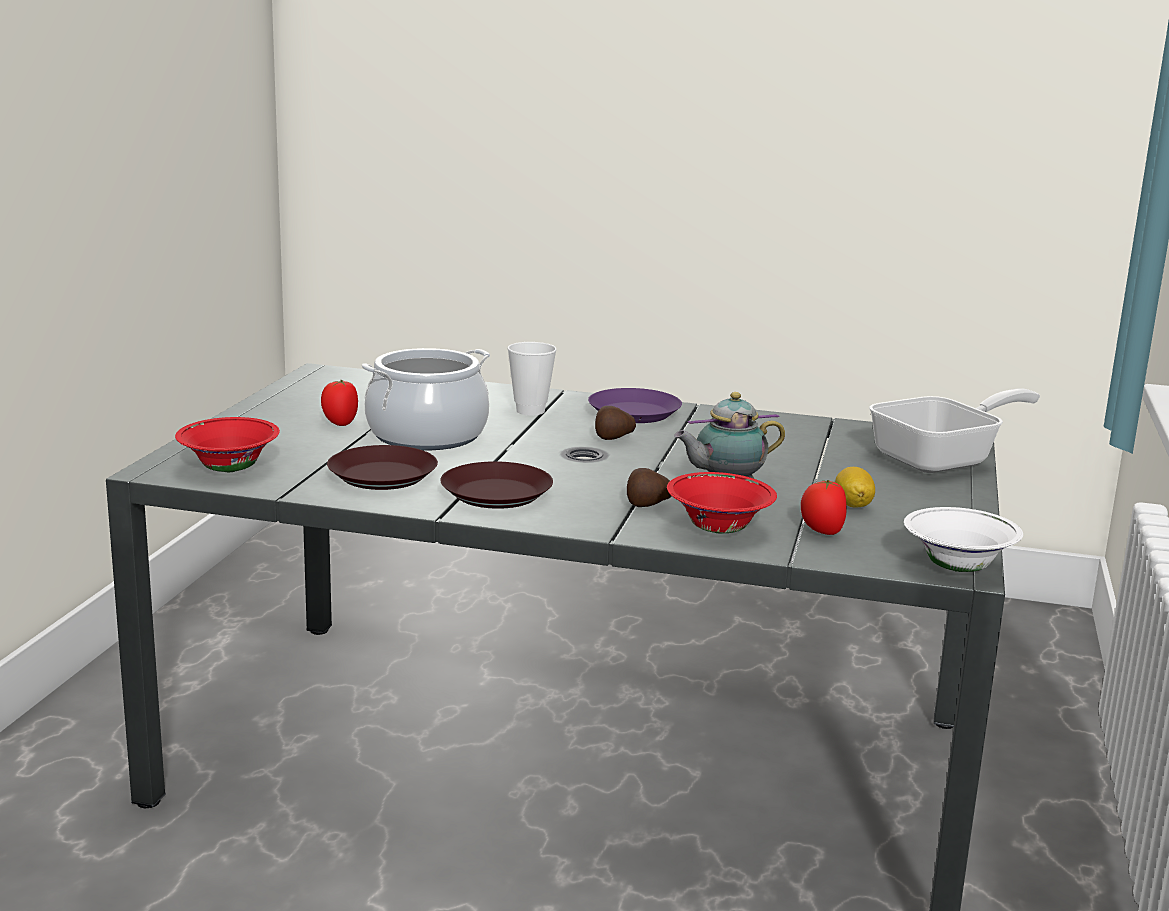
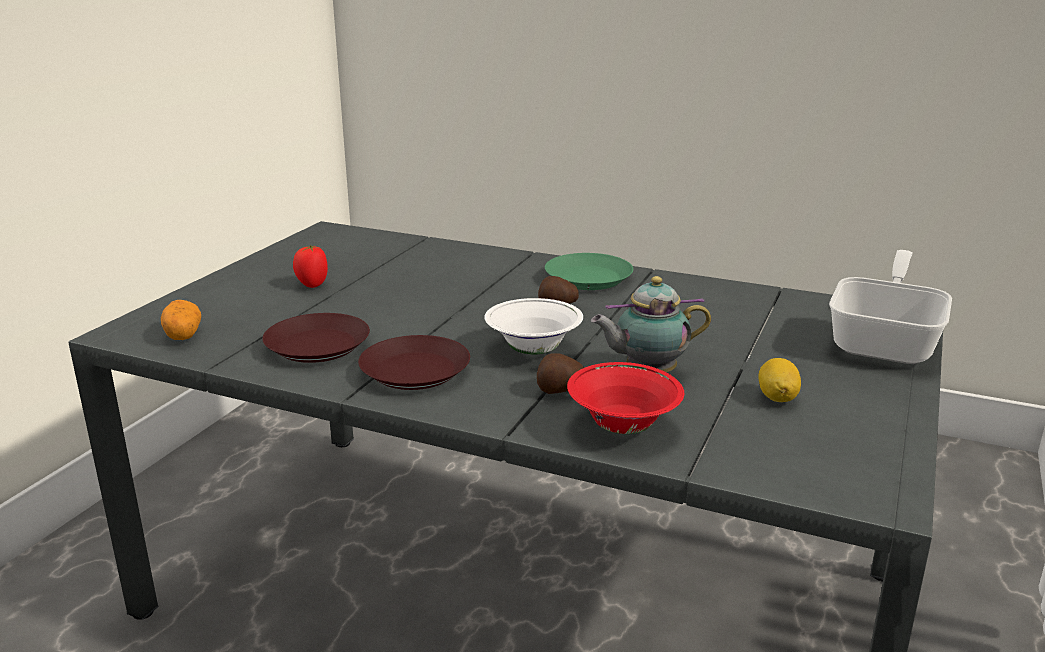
camera: 10 degrees right, 5 degrees up
(230, 470) = (183, 334): red bowl -> potato
(427, 436) = (384, 300): cooking pot -> none
(530, 411) = (492, 274): cup -> none
(633, 413) = (587, 278): purple plate -> green plate
(821, 532) = (734, 434): tomato -> none
(944, 459) = (886, 341): frying pan -> frying pan turned 45 degrees counterclockwise
(958, 568) = (879, 495): white bowl -> white bowl (533, 351)

